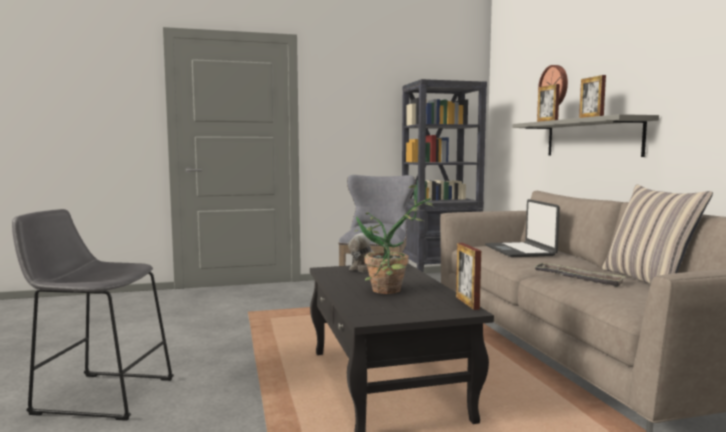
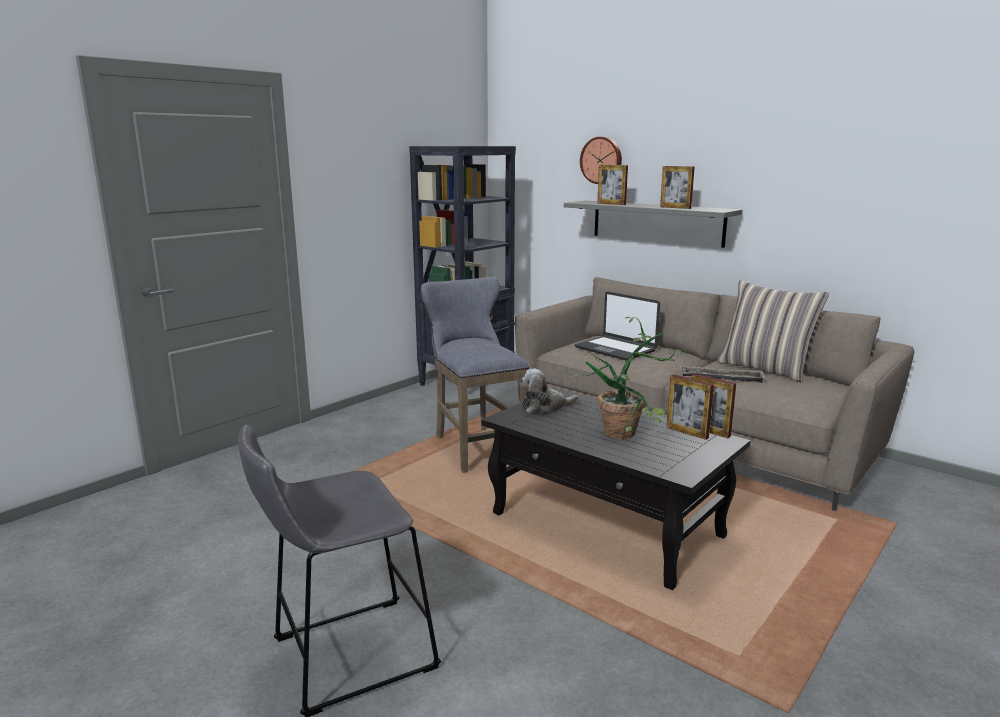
camera: 35 degrees left, 10 degrees up
(445, 300) = (687, 432): none -> picture frame

